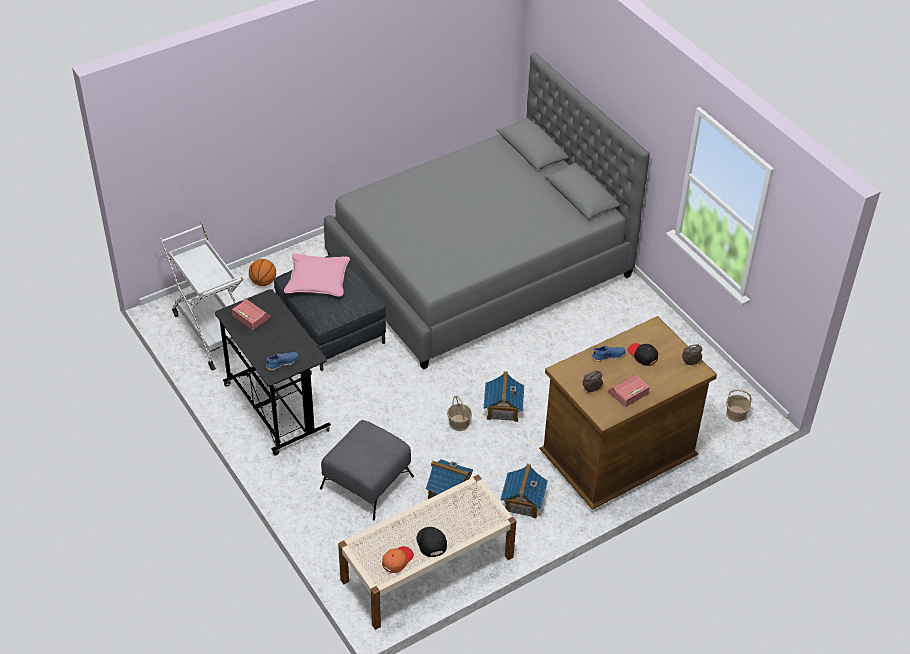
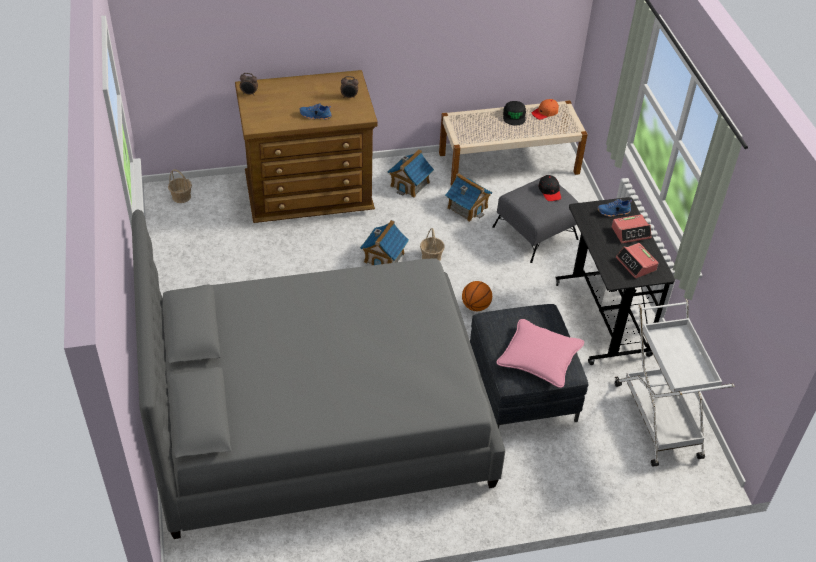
camera: 160 degrees left, 0 degrees up
(263, 282) = (586, 473): basketball -> basketball (475, 306)
(628, 393) = (320, 87): alarm clock -> alarm clock (631, 232)
(642, 355) = (285, 108): black cap -> black cap (550, 191)

